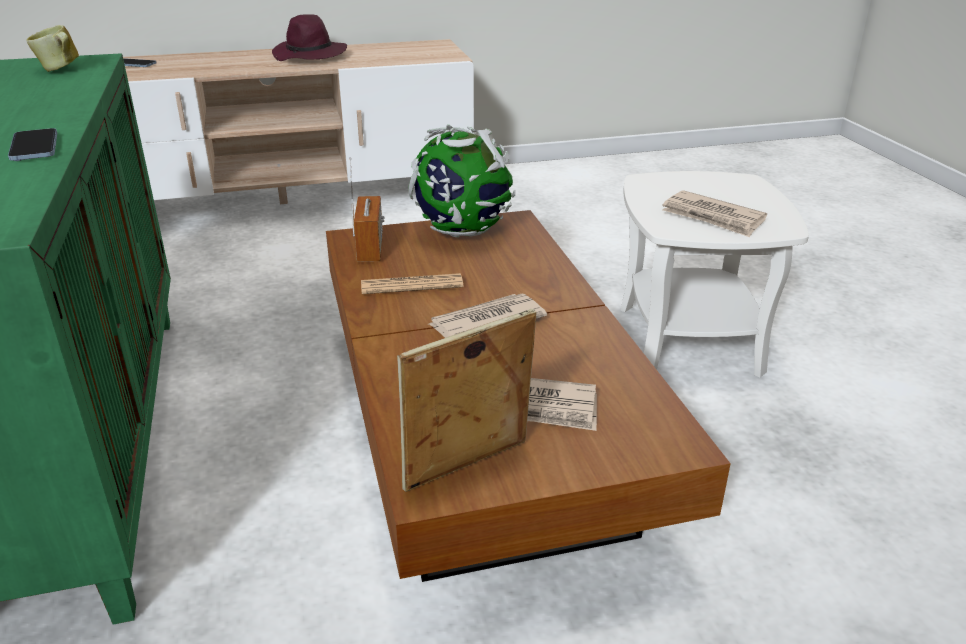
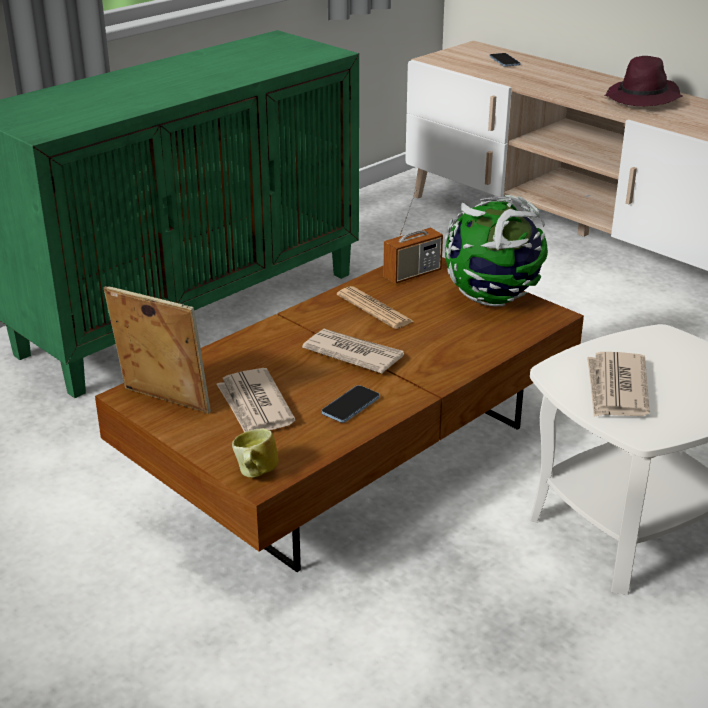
camera: 60 degrees right, 0 degrees up
(34, 147) = (154, 100): phone -> phone (351, 406)
(60, 70) = (295, 55): mug -> mug (254, 474)

